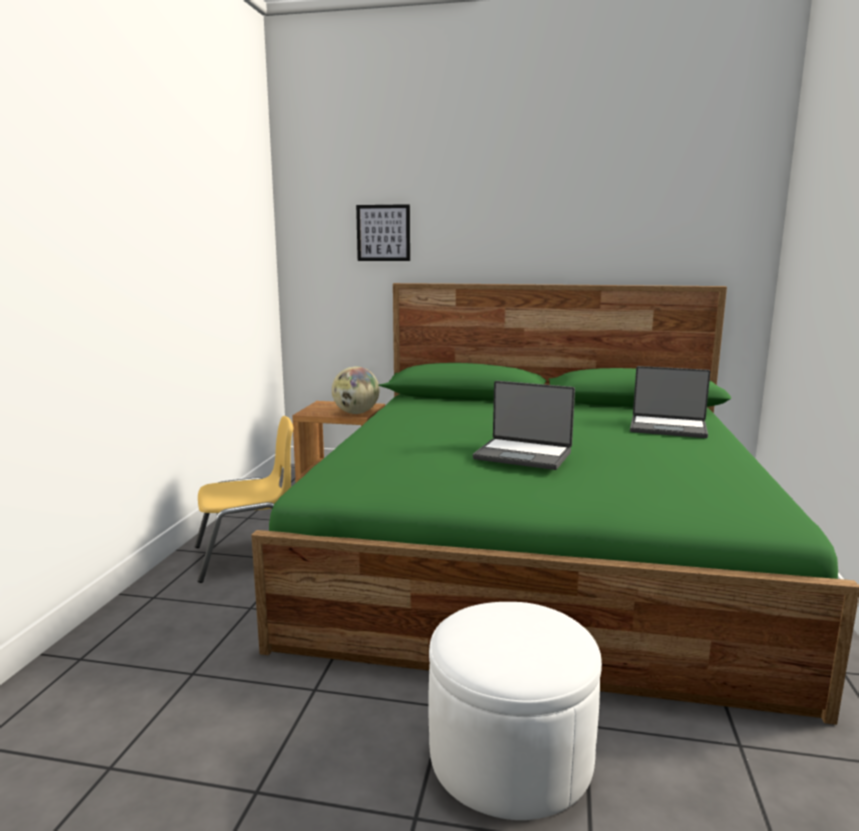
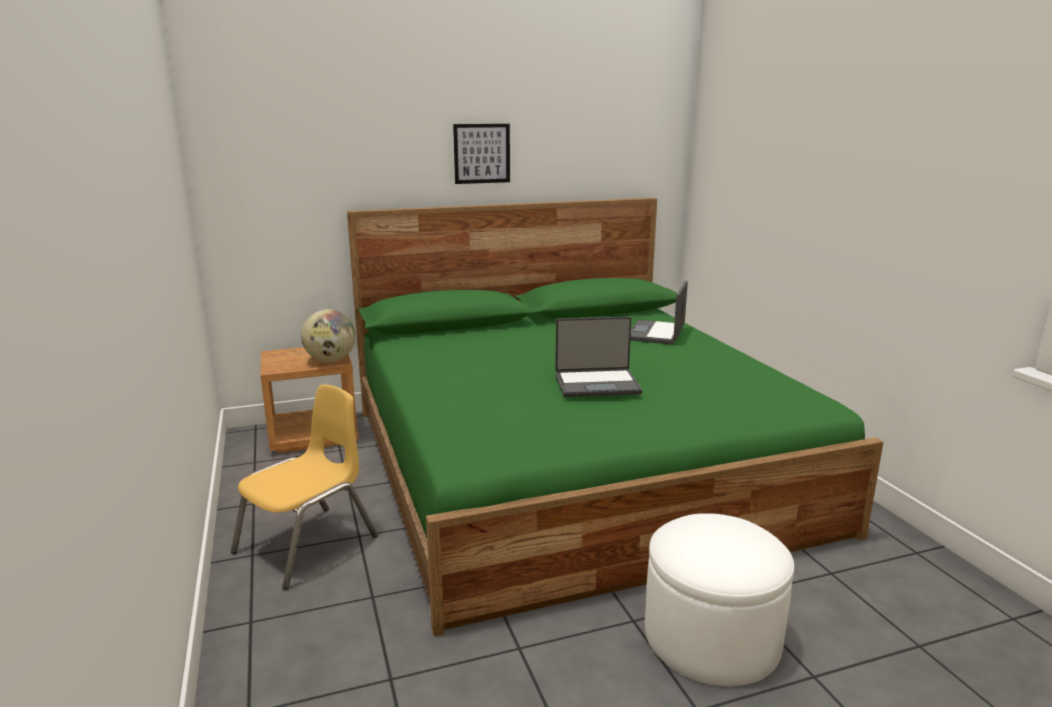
camera: 30 degrees left, 5 degrees up
(383, 233) = (327, 155): picture -> picture (482, 153)
(668, 428) = (657, 334): laptop -> laptop turned 120 degrees clockwise

